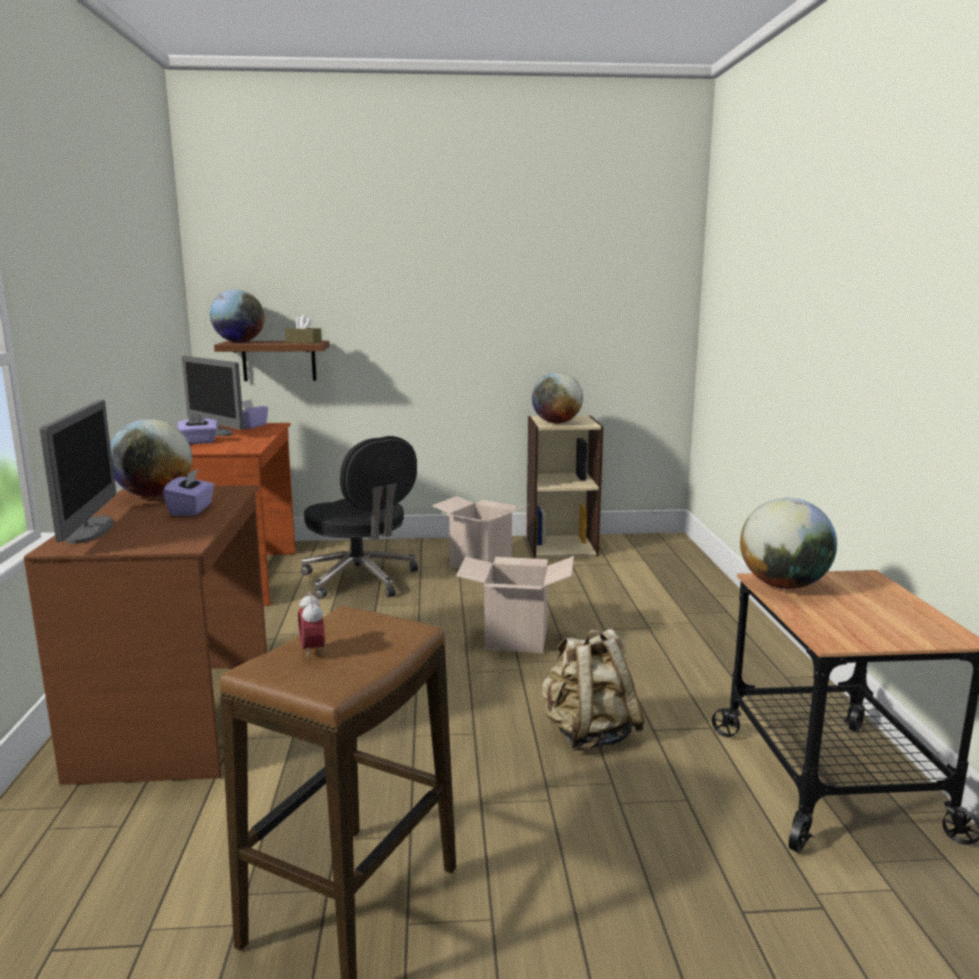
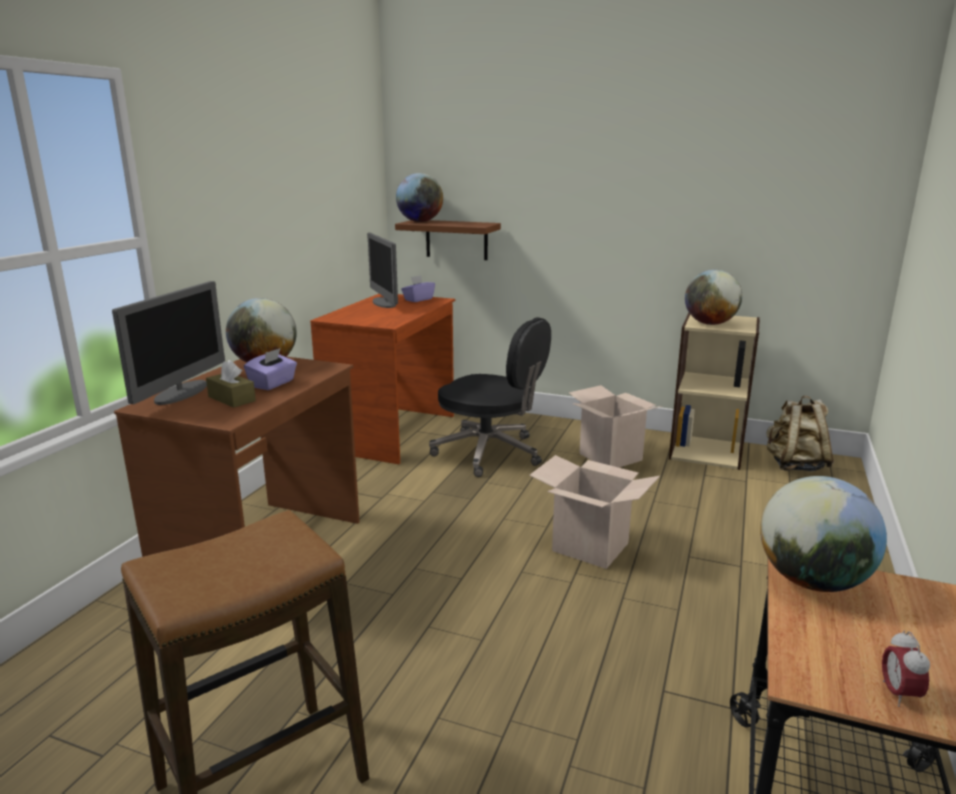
camera: 25 degrees right, 5 degrees up
(198, 442) = (359, 312): purple tissue box -> none
(303, 342) = (472, 224): brown tissue box -> brown tissue box (232, 399)
(312, 651) = (212, 556): alarm clock -> alarm clock (898, 694)
(361, 580) = (490, 453): black office chair -> black office chair turned 45 degrees counterclockwise
(589, 734) = (591, 674): beige backpack -> beige backpack (794, 465)

